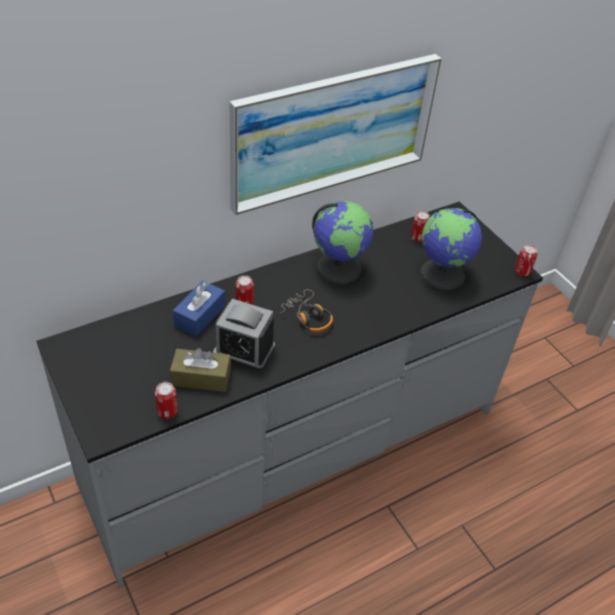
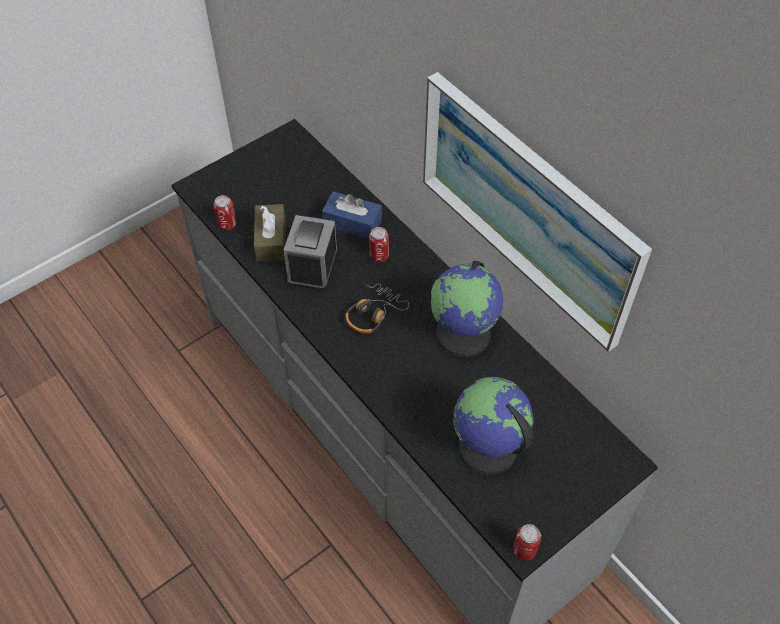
camera: 85 degrees right, 10 degrees up
(418, 238) = (552, 416): can -> none

